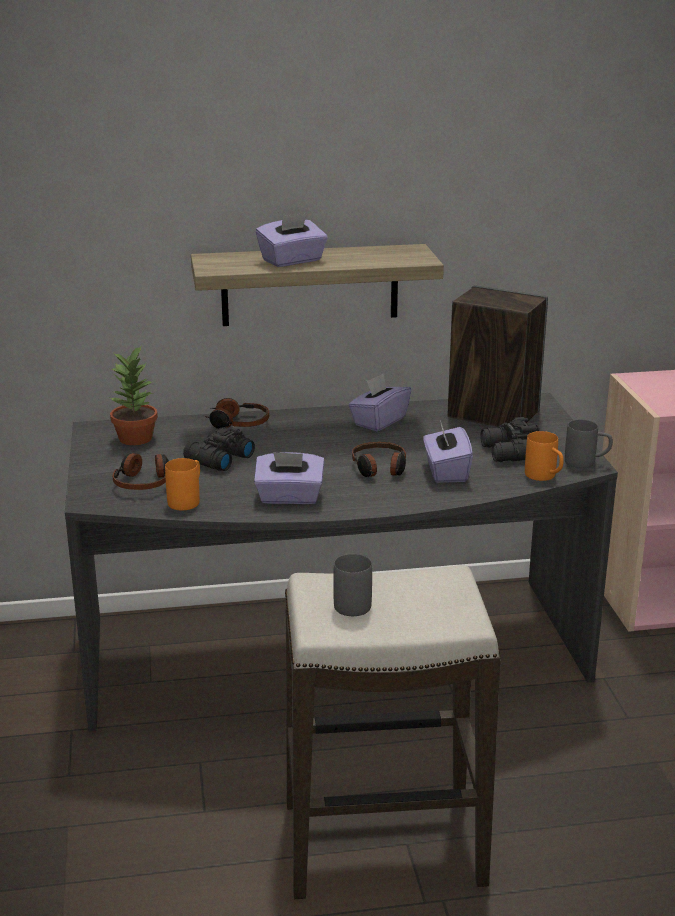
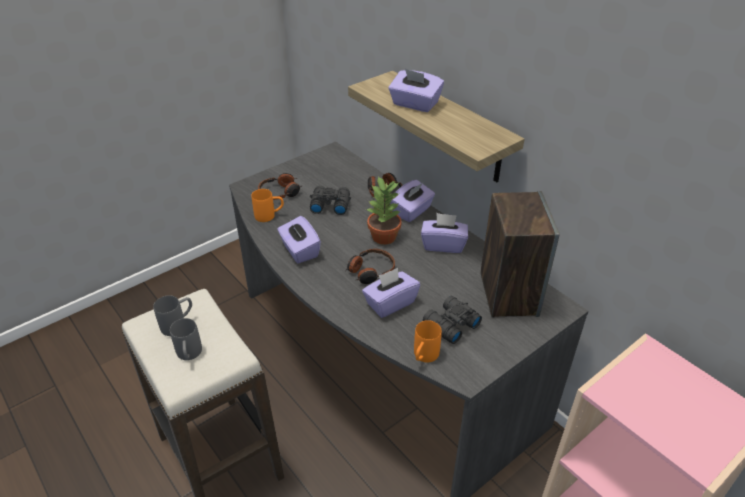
camera: 60 degrees right, 15 degrees up
(136, 438) = (332, 168): potted plant -> potted plant (384, 237)
(297, 419) = (412, 211): none -> purple tissue box
(587, 462) = (471, 374): grey mug -> grey mug (189, 355)

